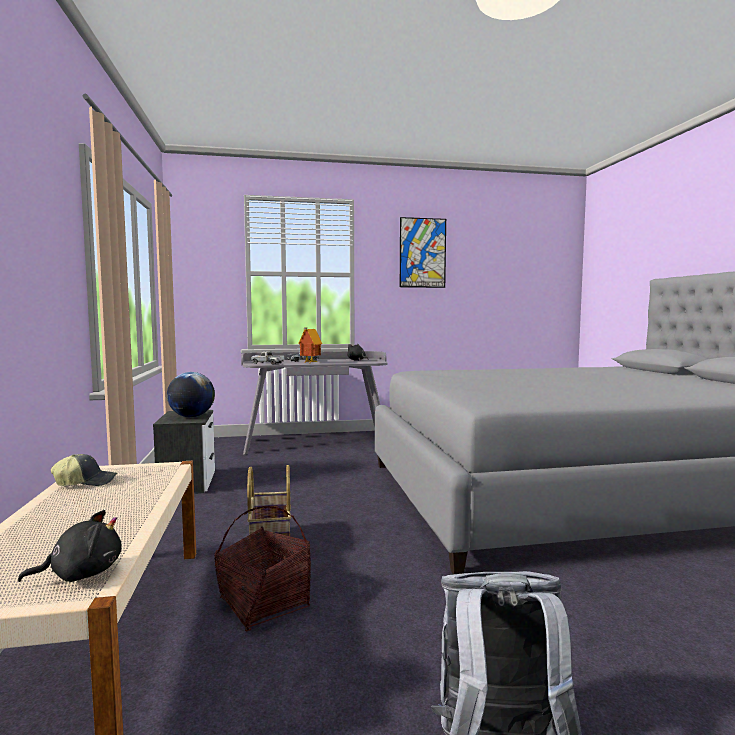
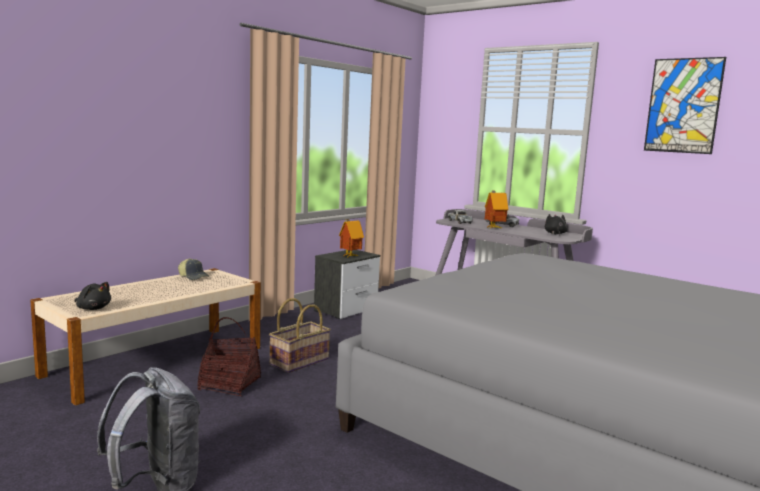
camera: 50 degrees right, 5 degrees up
(192, 416) = (349, 256): globe -> toy house

